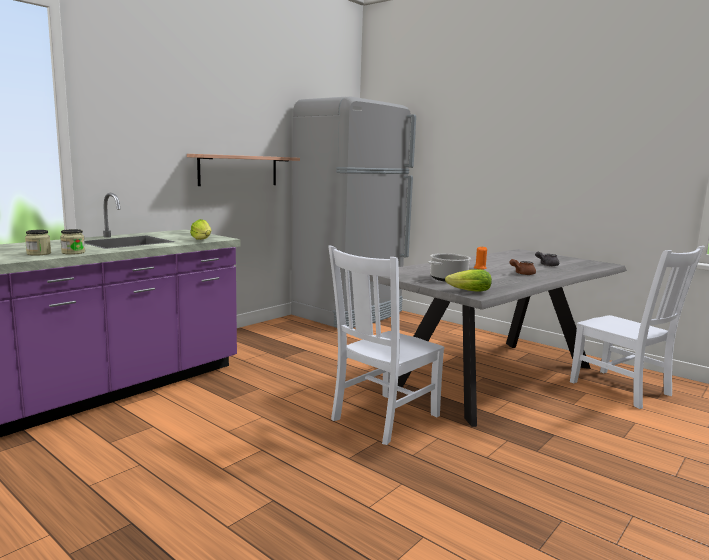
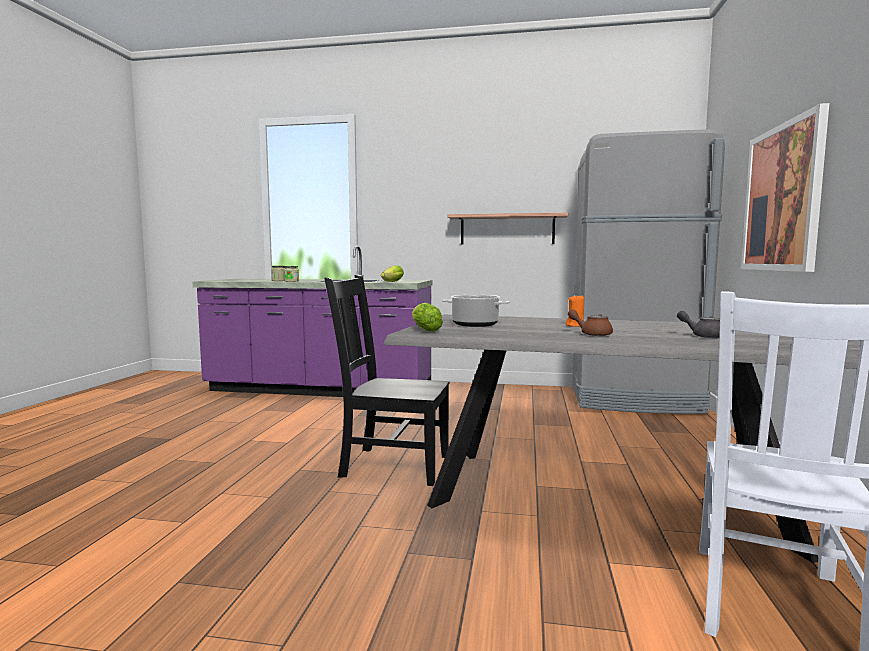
camera: 60 degrees right, 5 degrees down
(383, 418) = (391, 465): white chair -> black chair
(481, 169) = (782, 198): none -> picture

